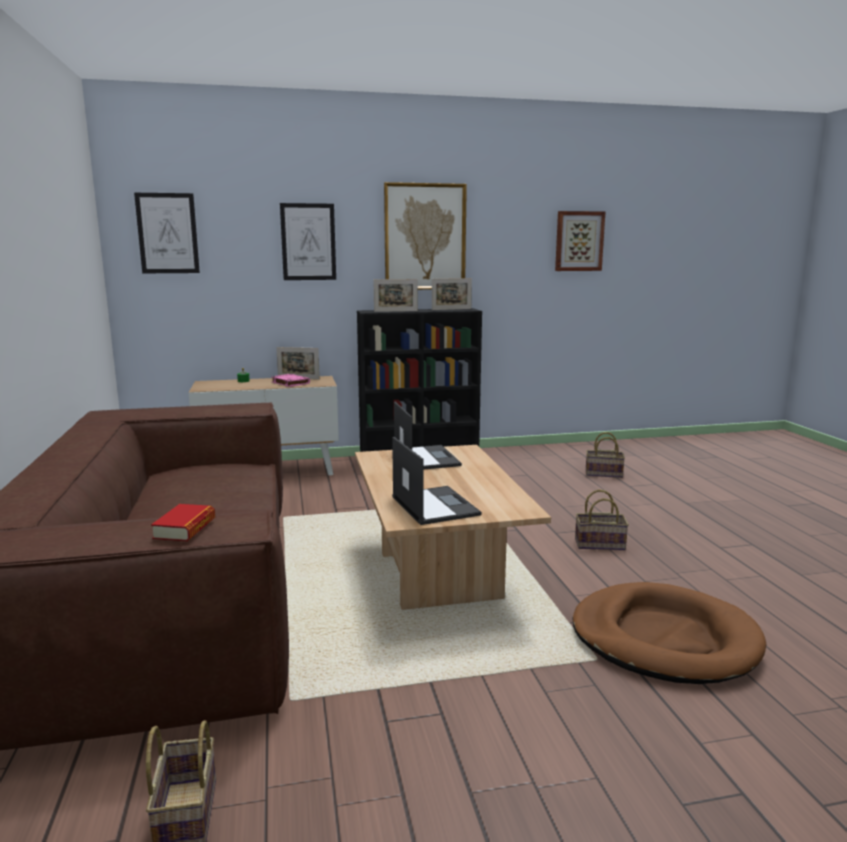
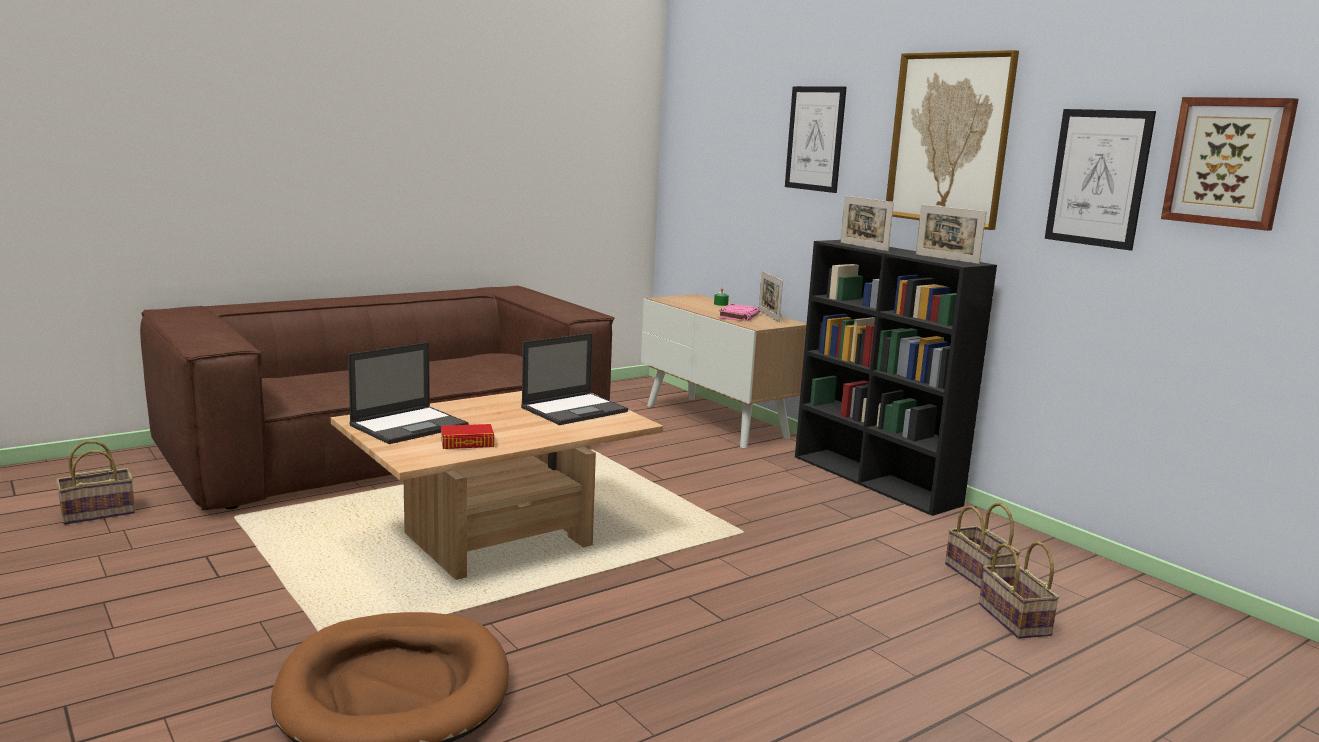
camera: 65 degrees right, 0 degrees up
(167, 233) = (702, 122): picture -> picture (1098, 178)
(185, 529) = (207, 338): book -> book (467, 443)
(600, 544) = (676, 632): basket -> basket (980, 576)

